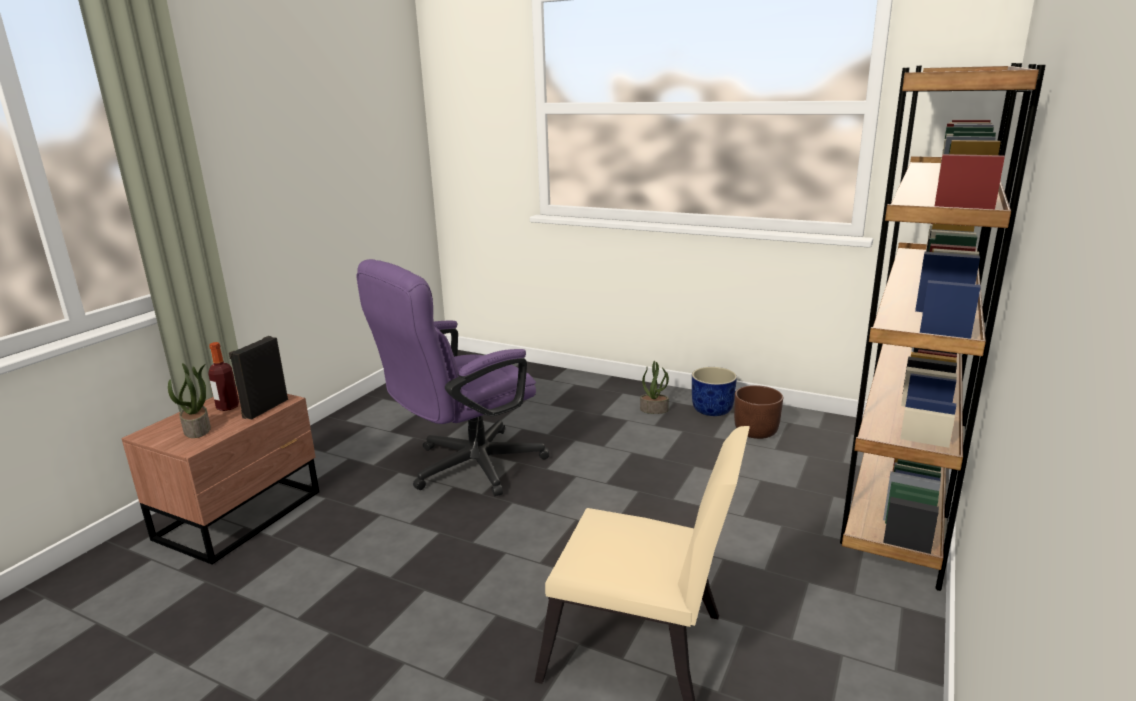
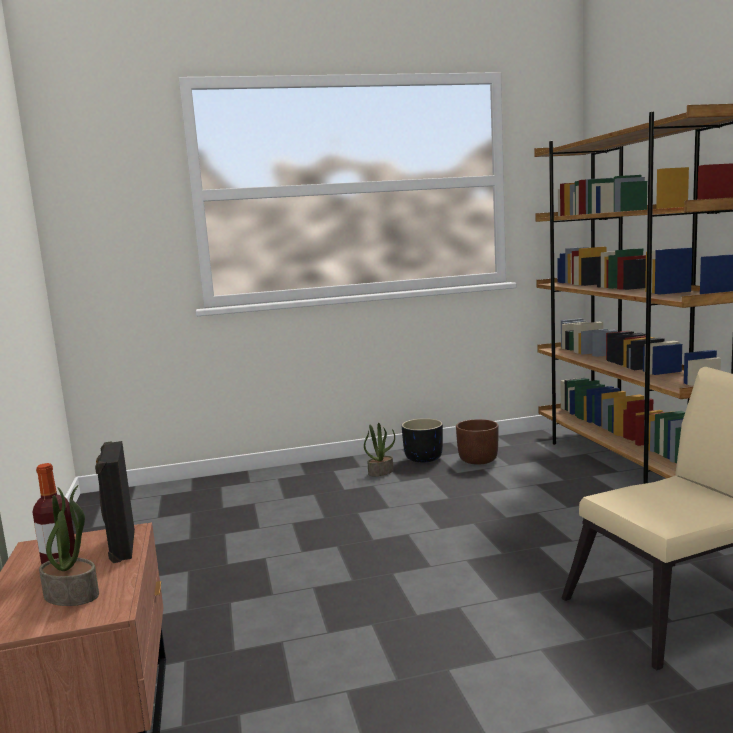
camera: 40 degrees left, 10 degrees down
(465, 468) = (297, 570): purple office chair -> none
(713, 410) = (424, 458): blue planter -> black planter

